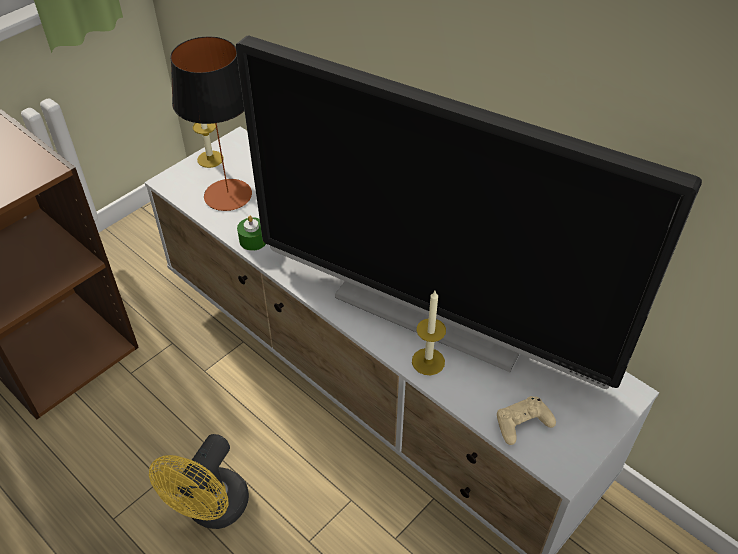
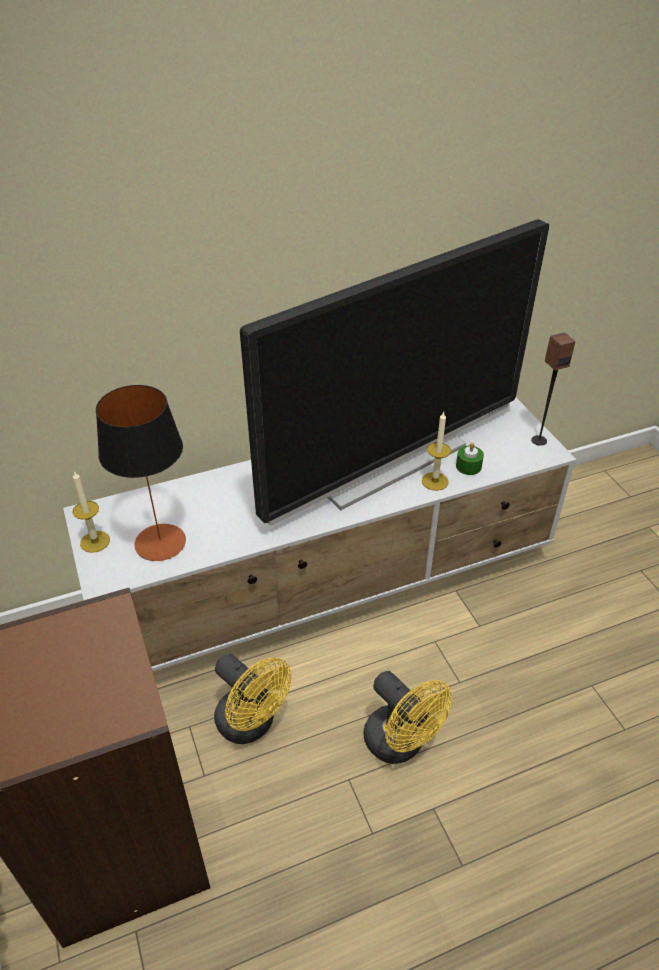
camera: 65 degrees left, 5 degrees down
(189, 384) = (252, 724): none -> yellow fan
(253, 240) = (236, 541): green candle -> green candle (468, 466)
(522, 423) = (510, 456): beige game controller -> none
(578, 447) = (538, 440): none -> speaker

